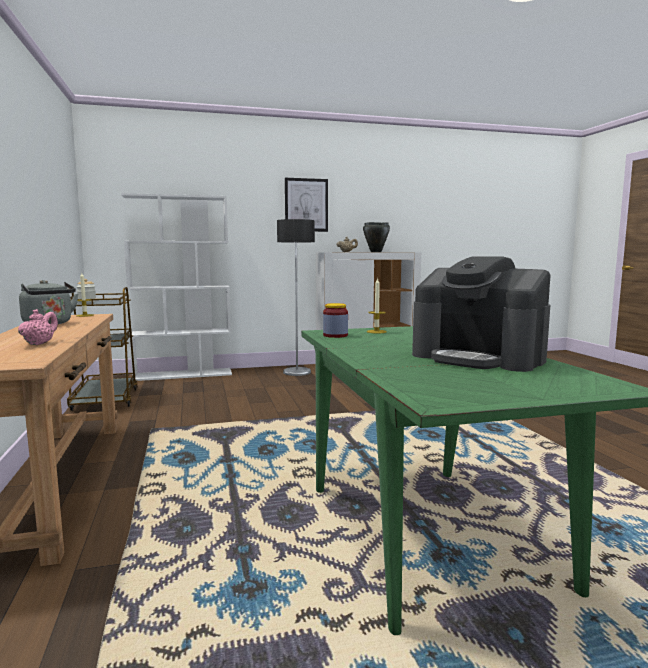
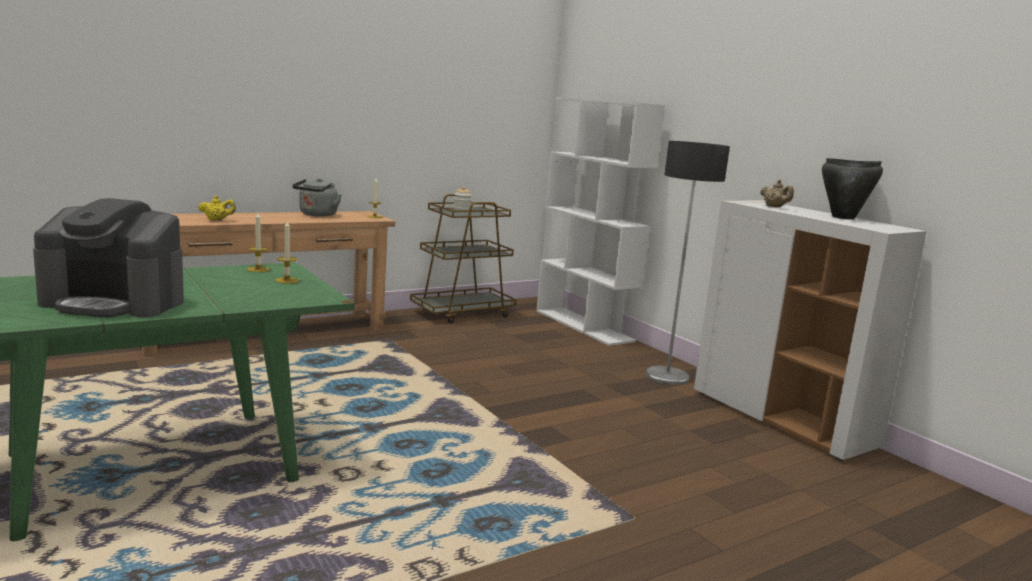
camera: 70 degrees right, 5 degrees up
(39, 344) = (217, 220): pink teapot -> yellow teapot
(306, 205) = (765, 118): picture -> none
(335, 335) = (258, 269): jar -> candle
(478, 357) = (115, 302): coffee machine -> coffee machine turned 105 degrees counterclockwise

